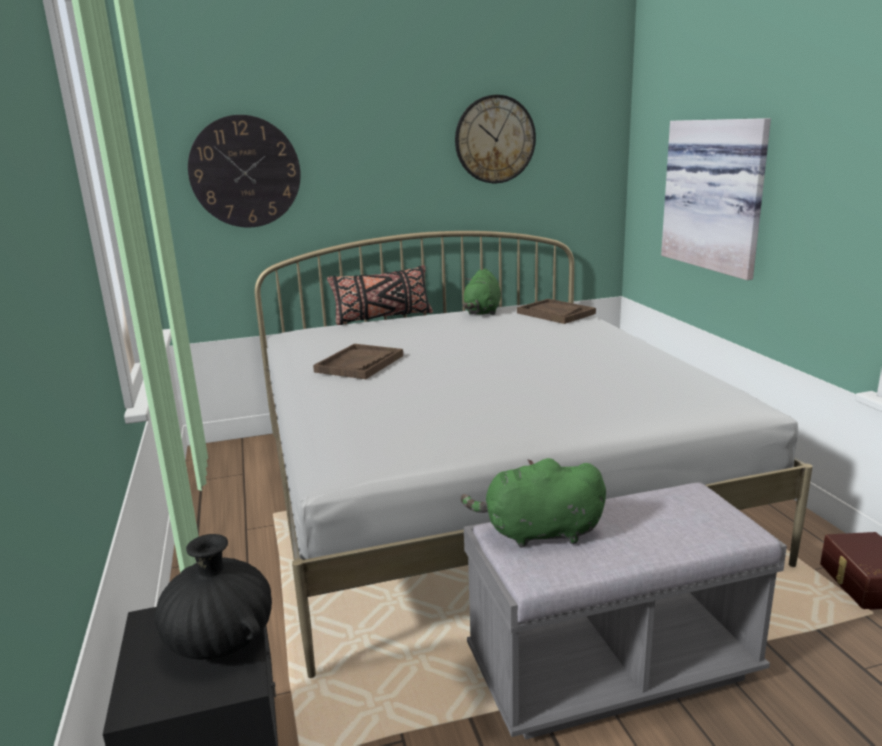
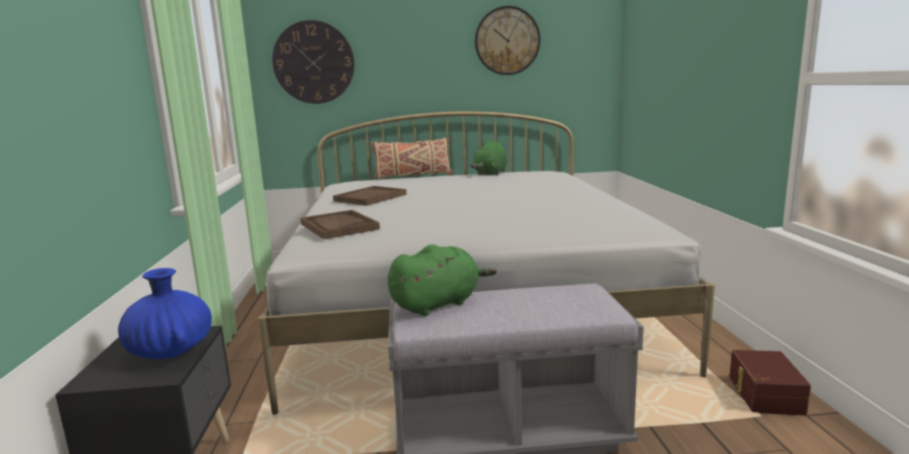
camera: 10 degrees right, 5 degrees down
(220, 639) = (171, 351): black vase -> blue vase
(382, 317) = (413, 176): black pillow -> beige pillow
(537, 533) = (438, 304): green plush toy -> green plush toy turned 135 degrees clockwise
(555, 313) = (546, 175): brown tray -> brown tray (339, 226)
(716, 195) = (674, 76): picture -> none

